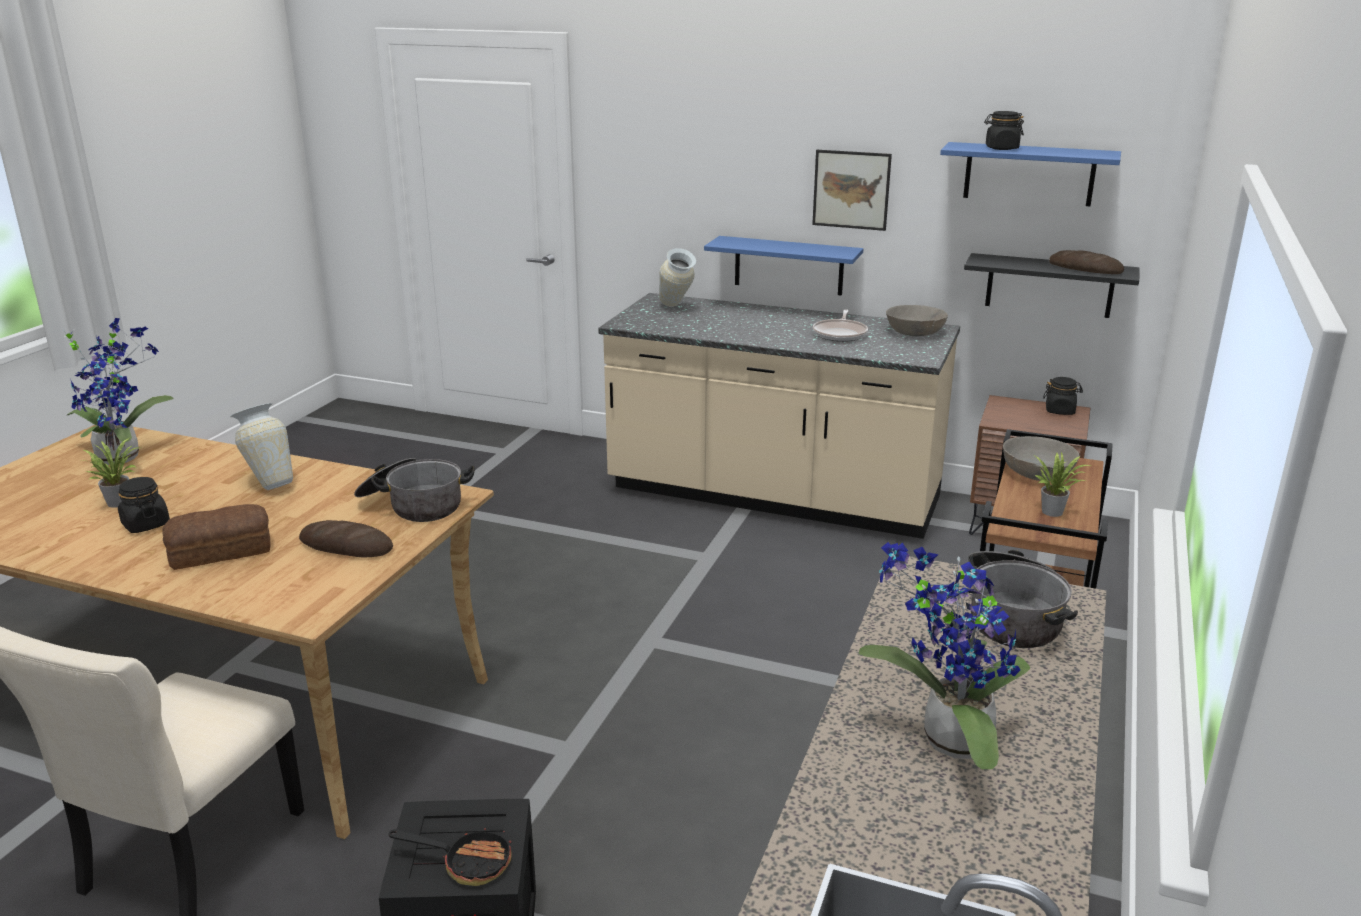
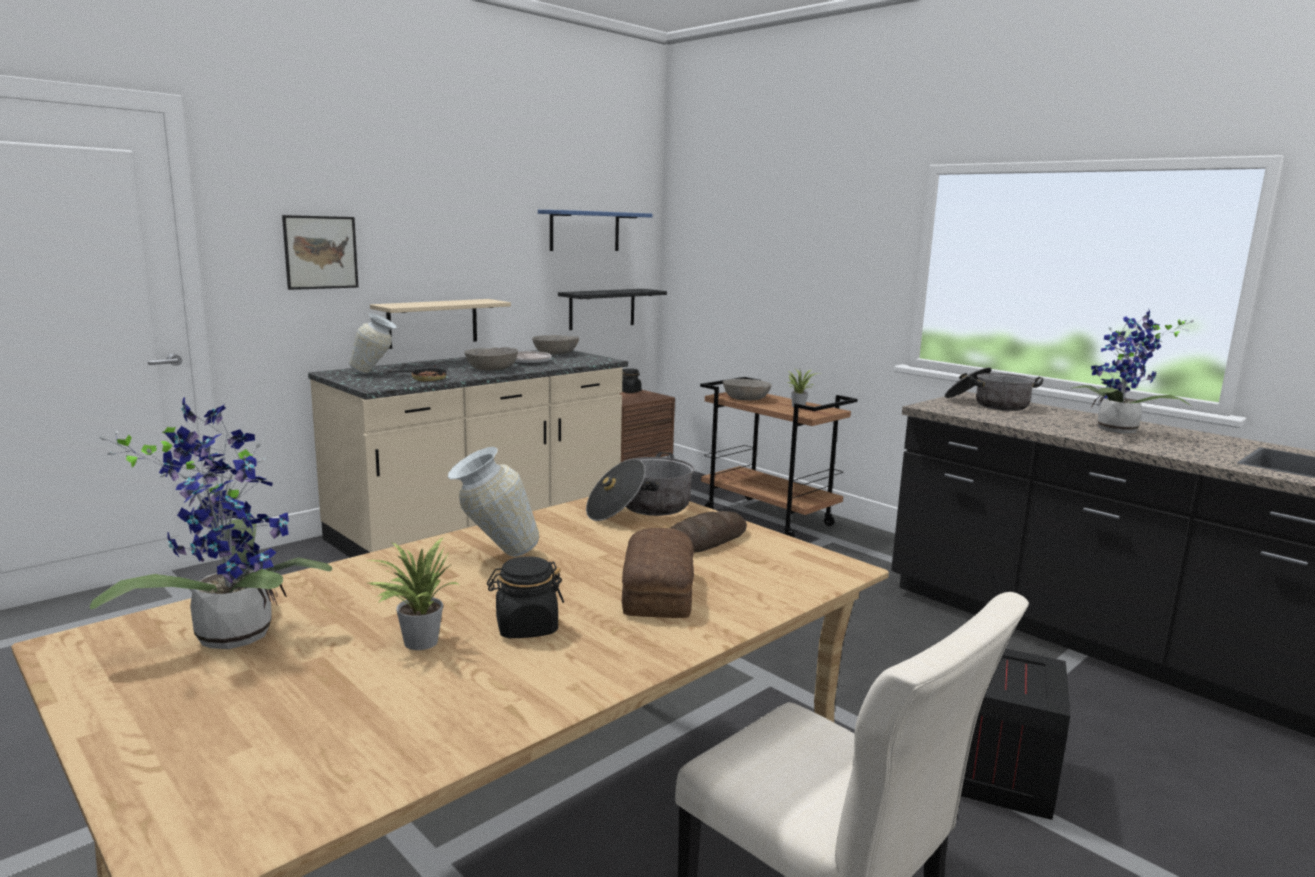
camera: 65 degrees left, 10 degrees down
(467, 863) = (1030, 672): frying pan -> frying pan (424, 379)
(774, 332) = (491, 368): none -> grey bowl
(788, 265) = (433, 323): blue shelf -> beige shelf
(851, 189) = (476, 251): picture -> picture (321, 252)
(1001, 148) = (583, 210): black jar -> none
(1085, 268) = (631, 290): bread -> none

